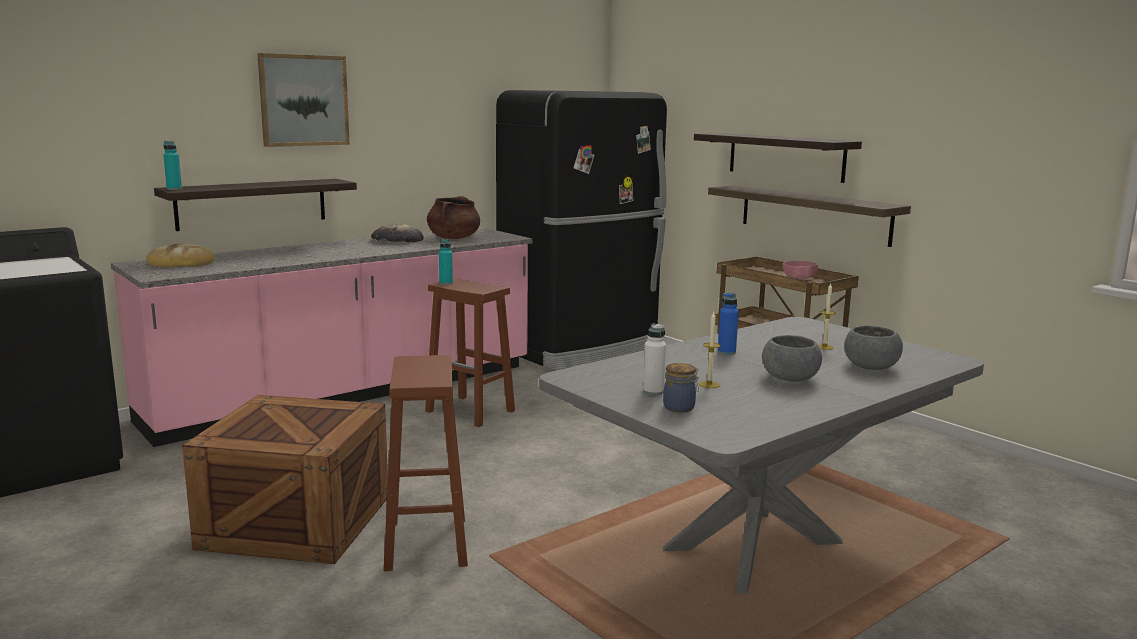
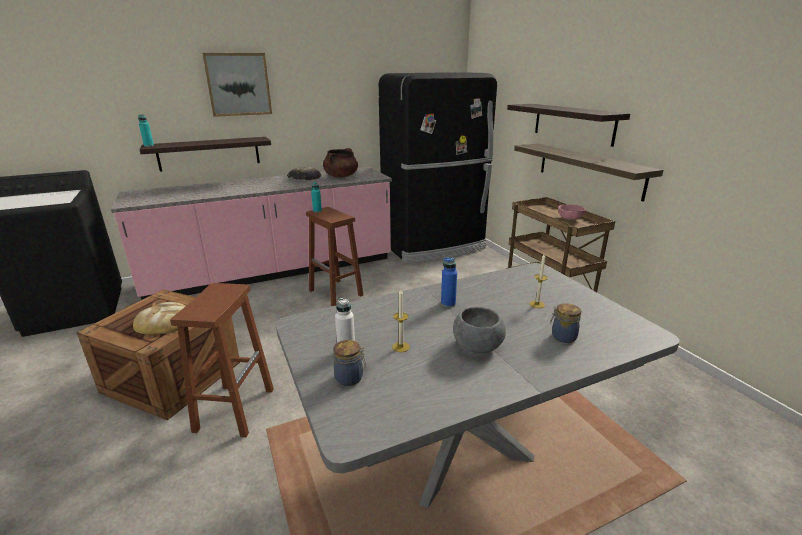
camera: 15 degrees right, 10 degrees up
(181, 262) = (156, 192): bread -> bread (164, 322)
(870, 367) = (562, 336): grey bowl -> jar

